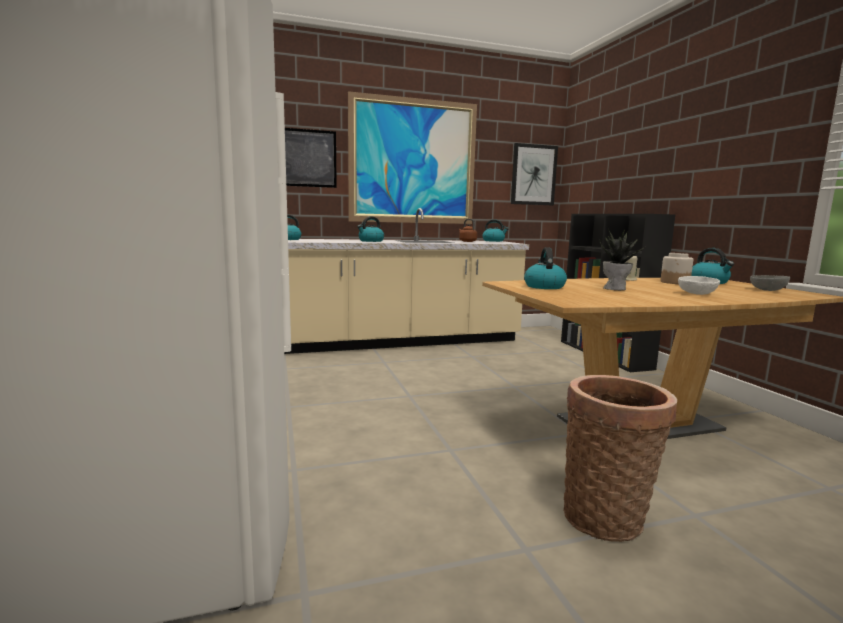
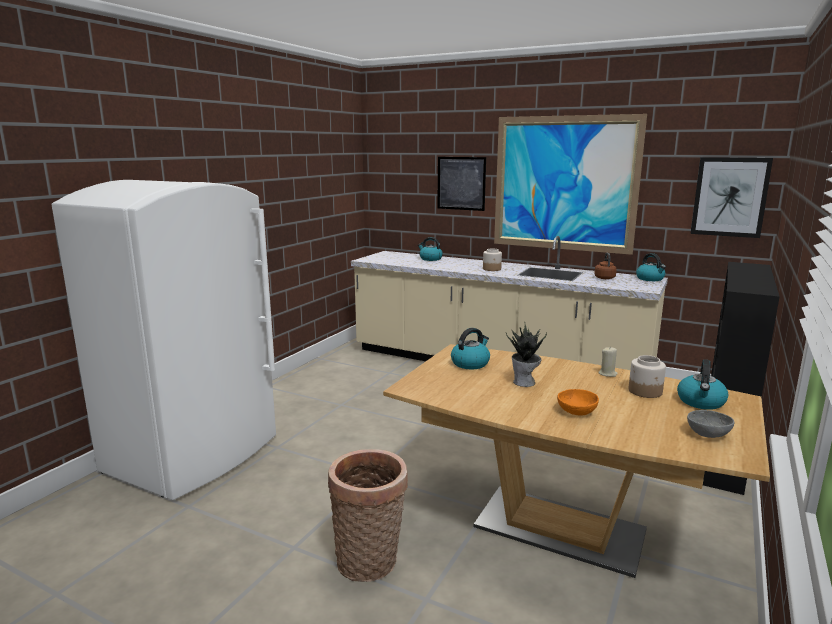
camera: 45 degrees right, 5 degrees up
(371, 241) = (492, 269): kettle -> jar
(697, 294) = (576, 412): white bowl -> orange bowl

